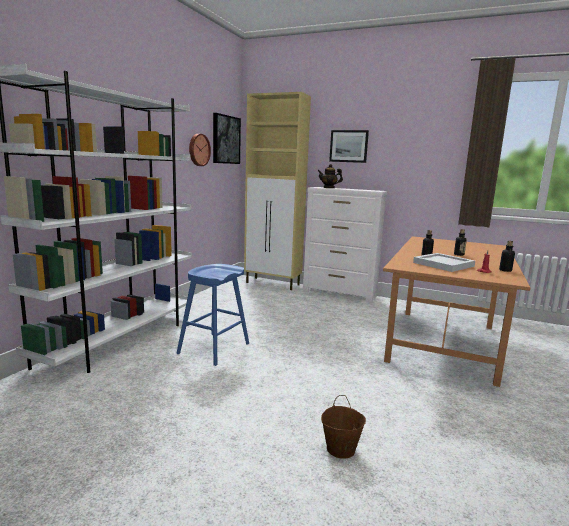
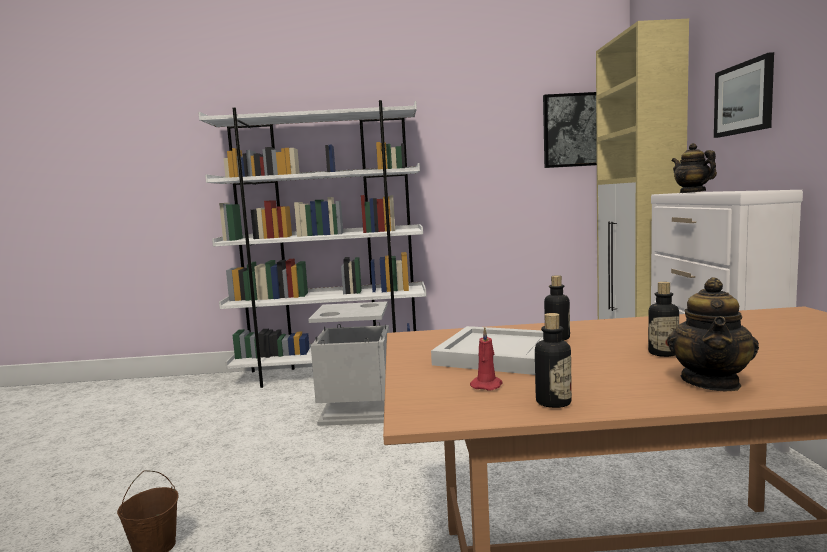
camera: 65 degrees right, 5 degrees down
(198, 150) = (507, 153): wall clock -> none
(214, 349) = (358, 410): blue stool -> grey trash can
(493, 258) = (711, 382): none -> teapot

